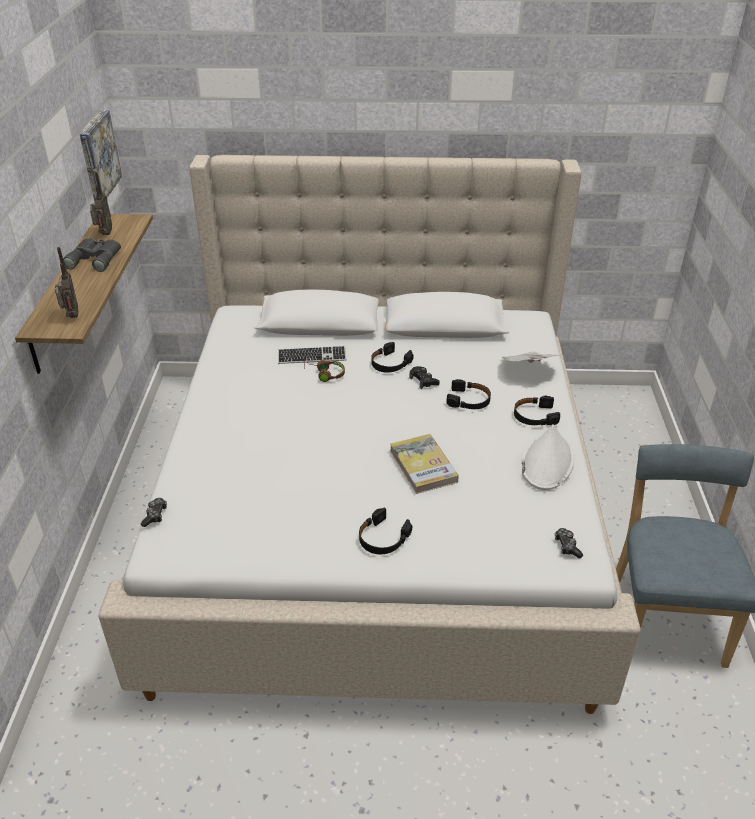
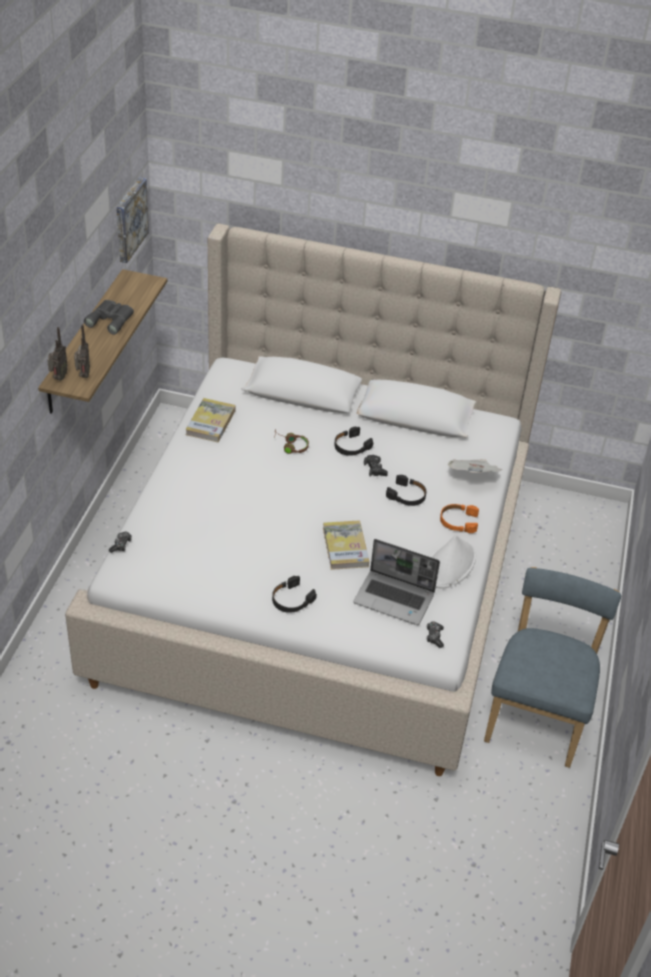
camera: 10 degrees right, 5 degrees up
(104, 234) = (122, 294): radio -> radio (58, 378)
(229, 366) = (210, 422): none -> book
(312, 356) = (285, 426): keyboard -> none
(503, 511) = (395, 598): none -> laptop
(534, 416) = (458, 521): black headphones -> orange headphones

